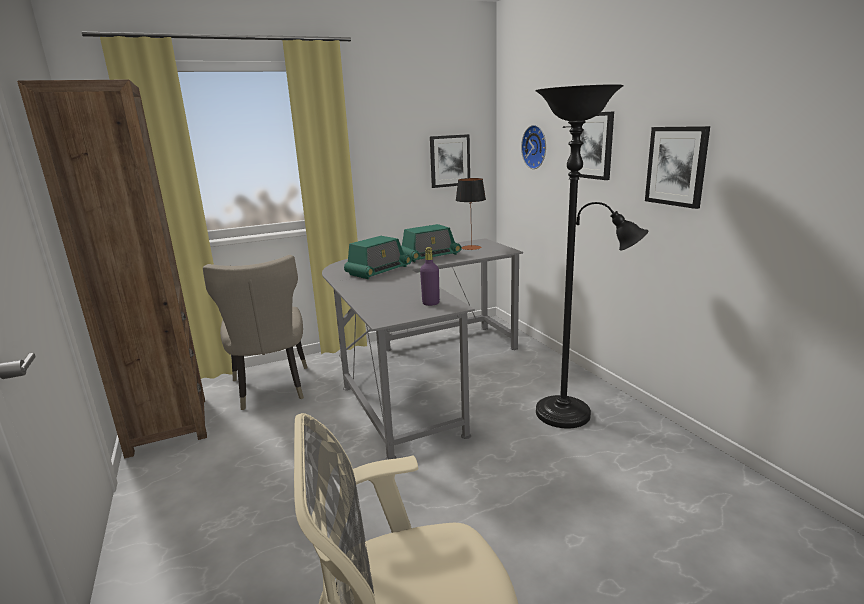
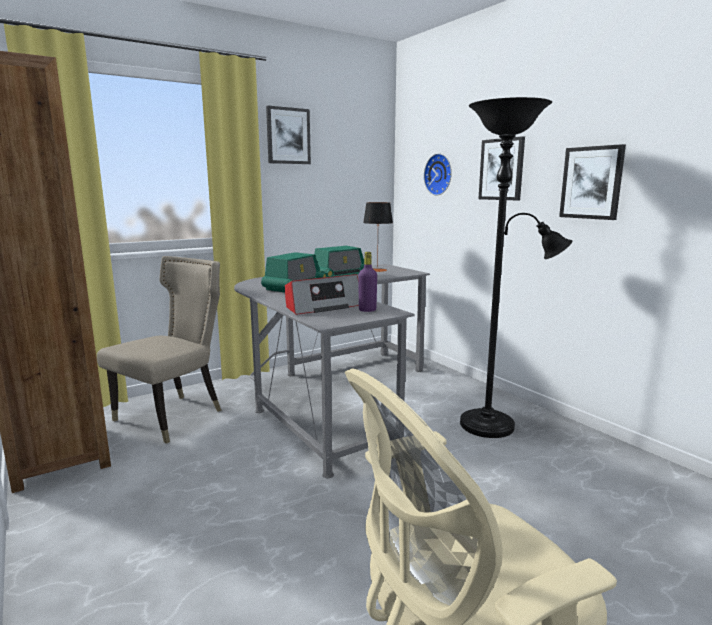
camera: 10 degrees left, 5 degrees down
(271, 389) = (174, 415): beige chair -> beige chair turned 120 degrees counterclockwise
(391, 298) = (323, 306): none -> radio
(449, 161) = (352, 187): picture -> picture (288, 136)

